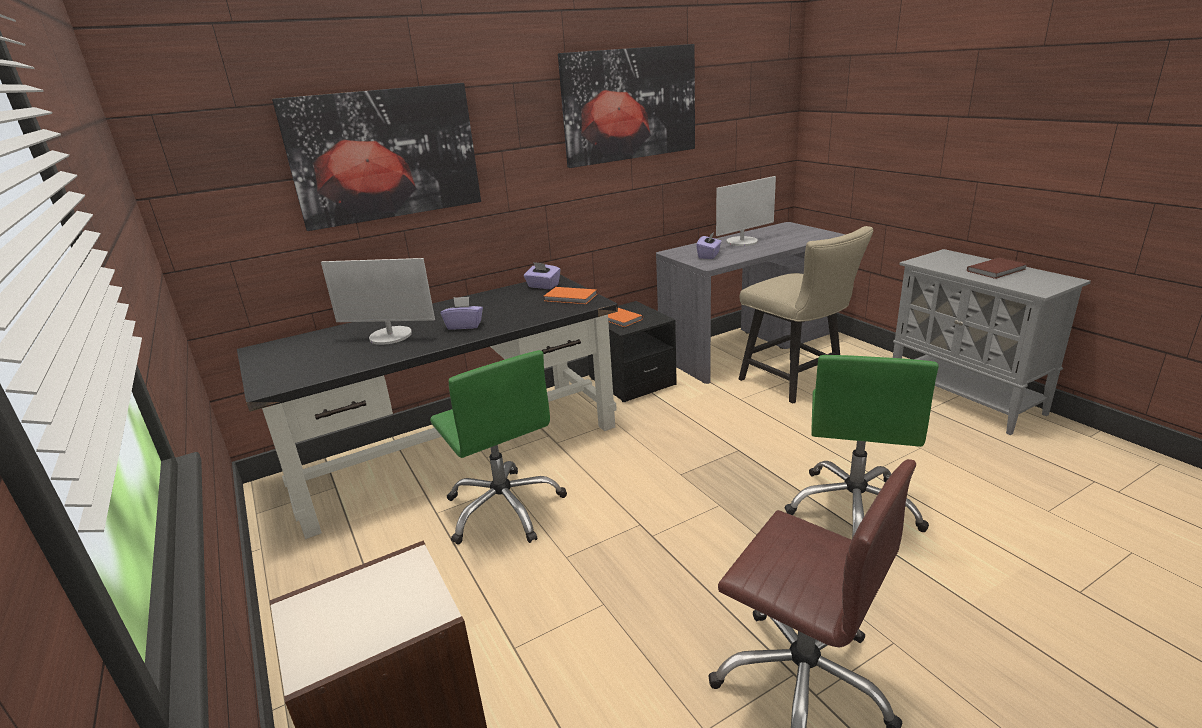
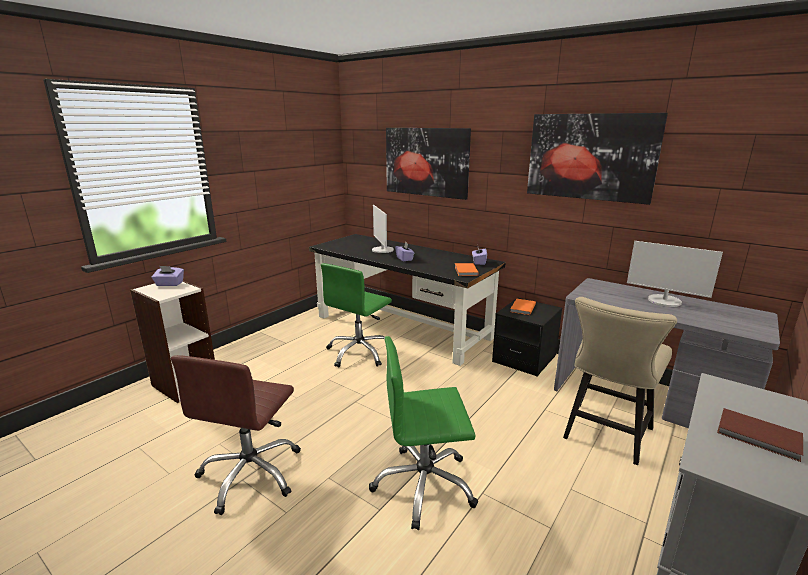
camera: 65 degrees right, 5 degrees down
(709, 255) = (604, 294): purple tissue box -> purple tissue box (169, 284)

